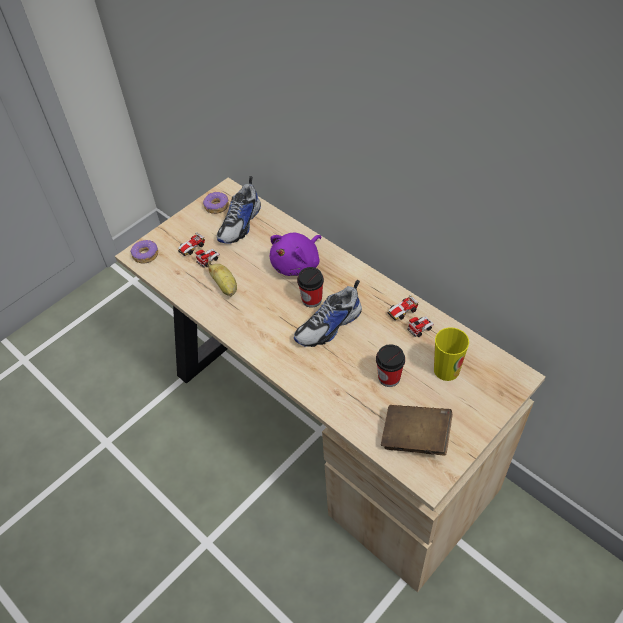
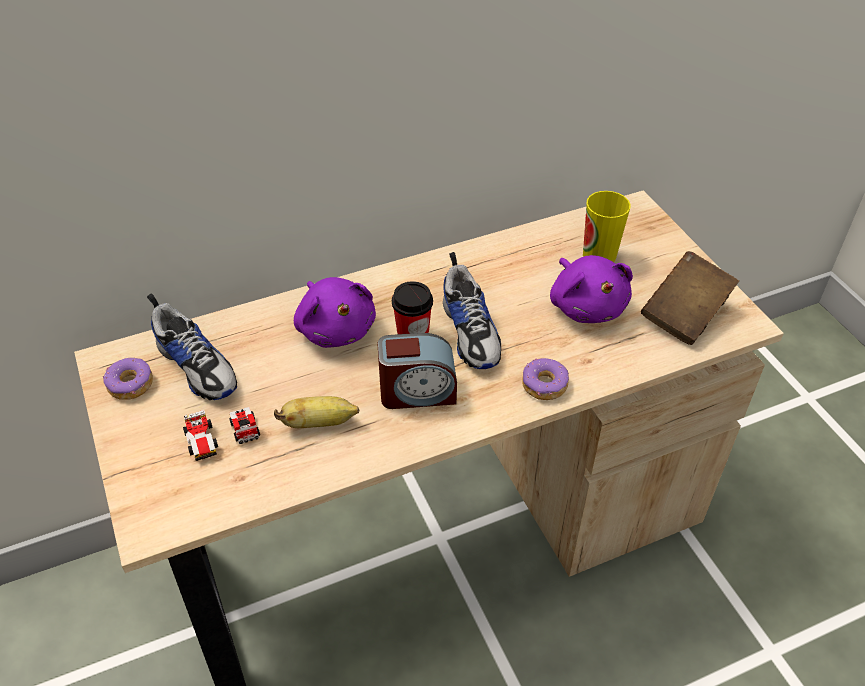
camera: 70 degrees left, 5 degrees down
(145, 255) = (161, 515): donut -> donut (544, 385)
(267, 319) = (417, 392): none -> alarm clock
(389, 377) = (586, 306): cup -> purple plush toy
(410, 320) = (508, 257): toy car -> none

